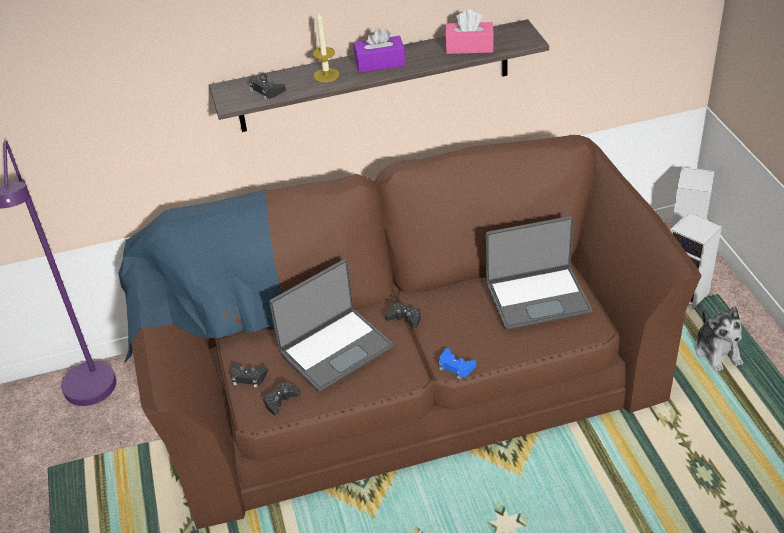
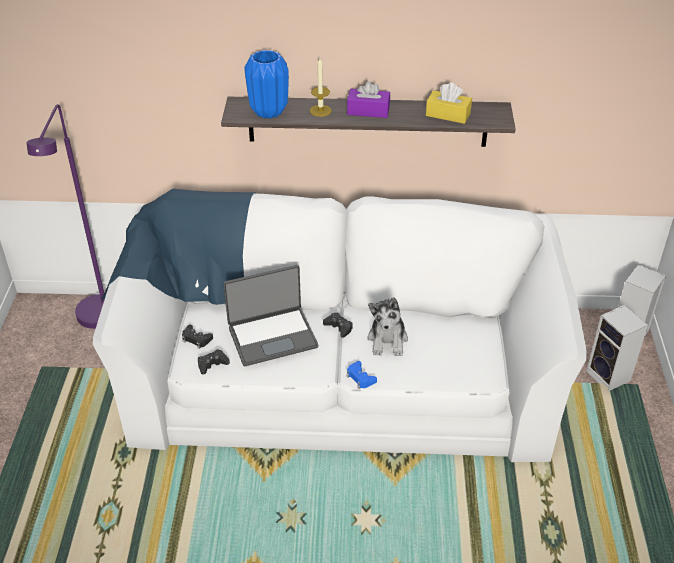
camera: 15 degrees right, 0 degrees up
(266, 90) = (268, 111): black game controller -> blue vase
(404, 377) = (338, 377): brown sofa -> white sofa
(469, 47) = (448, 114): pink tissue box -> yellow tissue box
(537, 297) = (455, 341): laptop -> none
(717, 352) = (613, 433): plush toy -> plush toy (388, 340)

